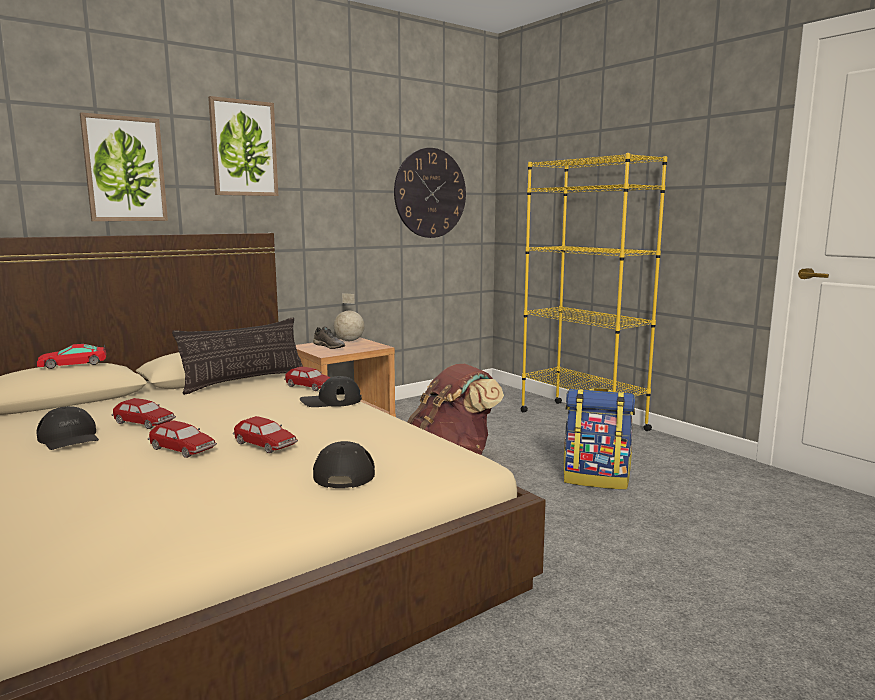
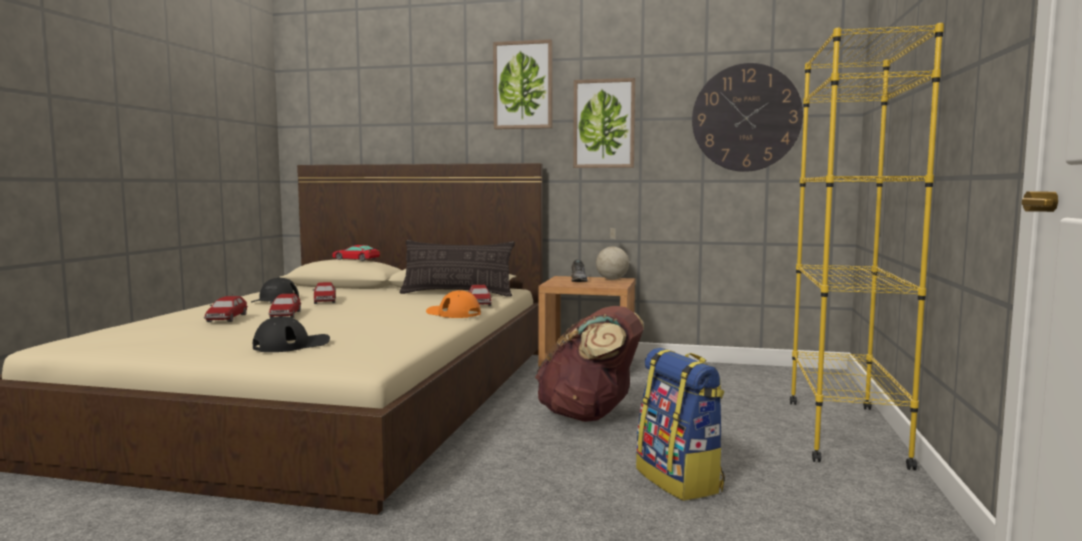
camera: 50 degrees right, 5 degrees down
(124, 169) = (426, 111): picture -> picture (604, 124)
(265, 444) = (322, 323): toy car -> toy car (226, 318)
(331, 401) = (453, 313): black cap -> orange cap

